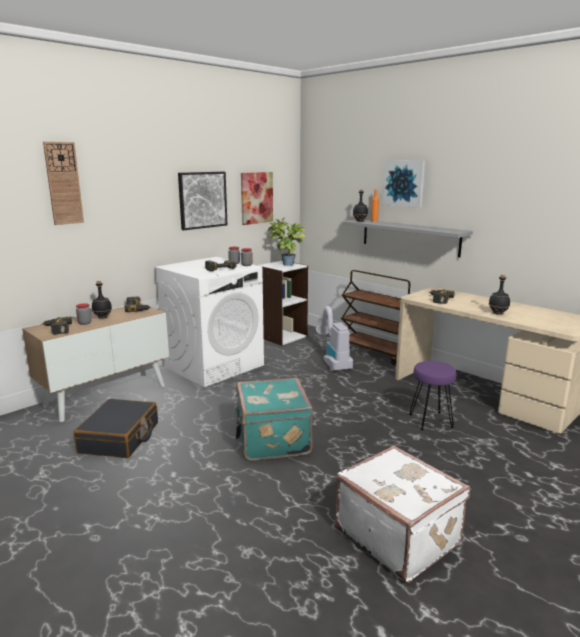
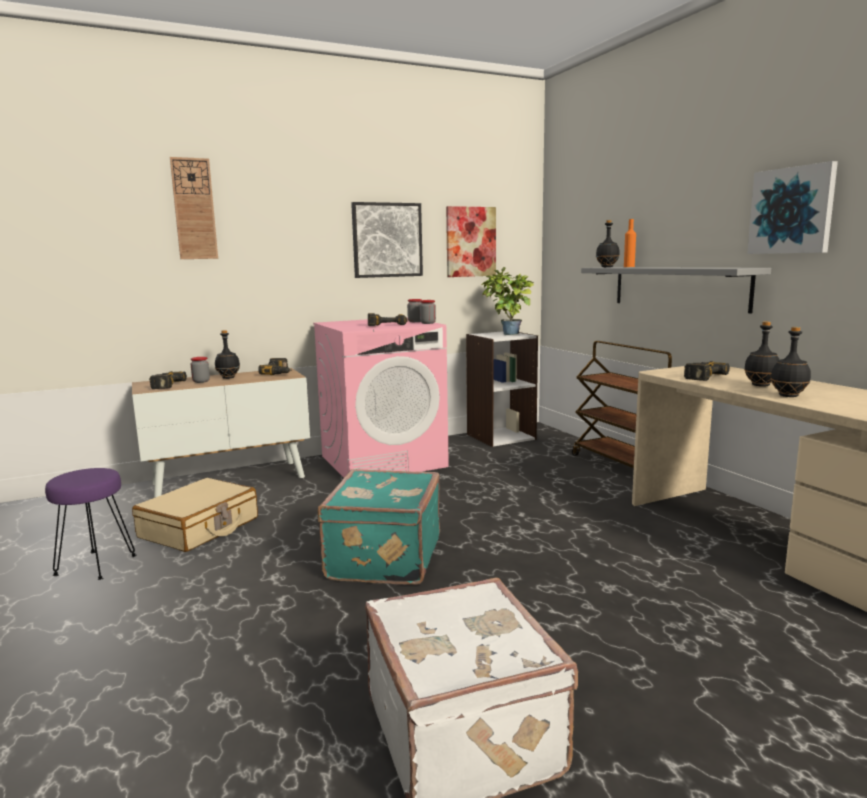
camera: 20 degrees right, 5 degrees down
(120, 438) = (199, 528): black suitcase -> beige suitcase
(214, 365) = (384, 461): white washing machine -> pink washing machine
(333, 360) = (550, 471): vacuum cleaner -> none
(404, 183) = (670, 205): picture -> picture (791, 210)
(430, 421) = (649, 568): purple stool -> purple stool (95, 565)
(477, 305) = (761, 385): none -> black bottle

